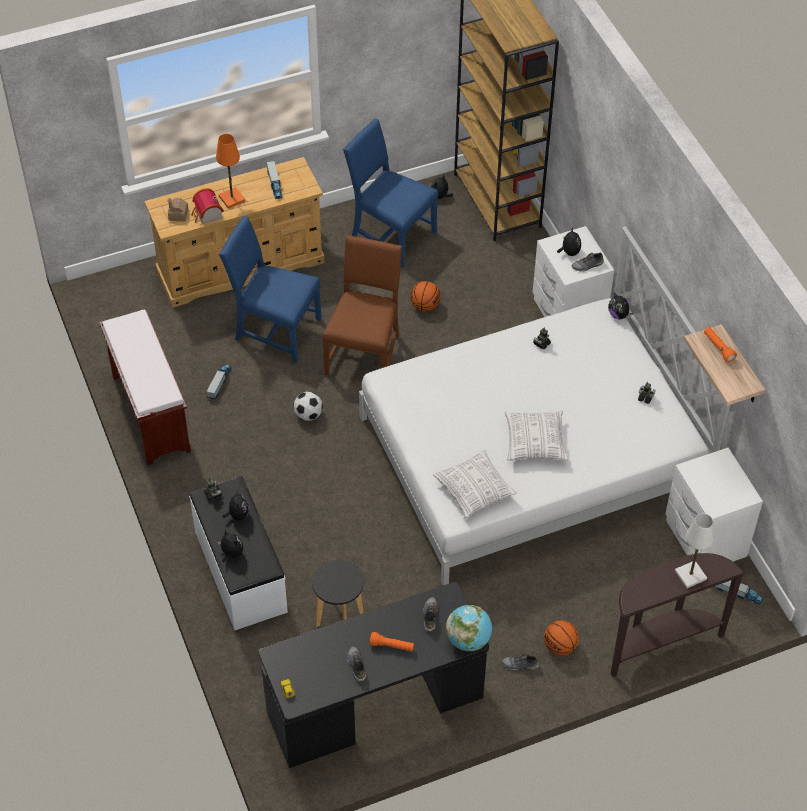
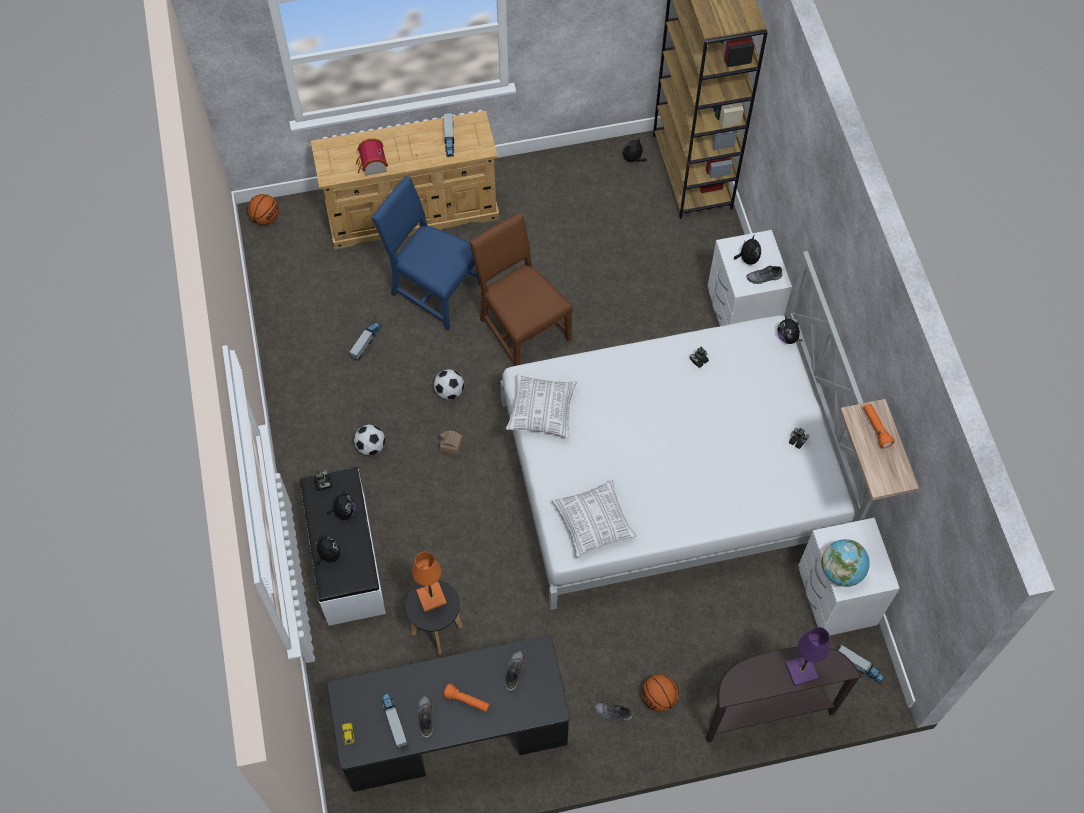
camera: 10 degrees right, 10 degrees up
(149, 412) = (289, 365): brown bench -> none
(178, 215) = (342, 161): toy house -> toy house (451, 445)
(232, 199) = (401, 150): orange table lamp -> orange table lamp (431, 597)
(243, 471) = (371, 446): none -> football
(328, 673) = (394, 721): none -> toy truck
(365, 352) = (521, 328): brown chair -> brown chair turned 60 degrees counterclockwise
(390, 234) = (573, 196): blue chair -> none
(425, 306) = (593, 283): basketball -> basketball (265, 218)
(468, 640) = (549, 706): globe -> globe (841, 571)
(534, 442) = (668, 476): pillow -> pillow (541, 411)
(690, 575) = (801, 671): white table lamp -> purple table lamp

